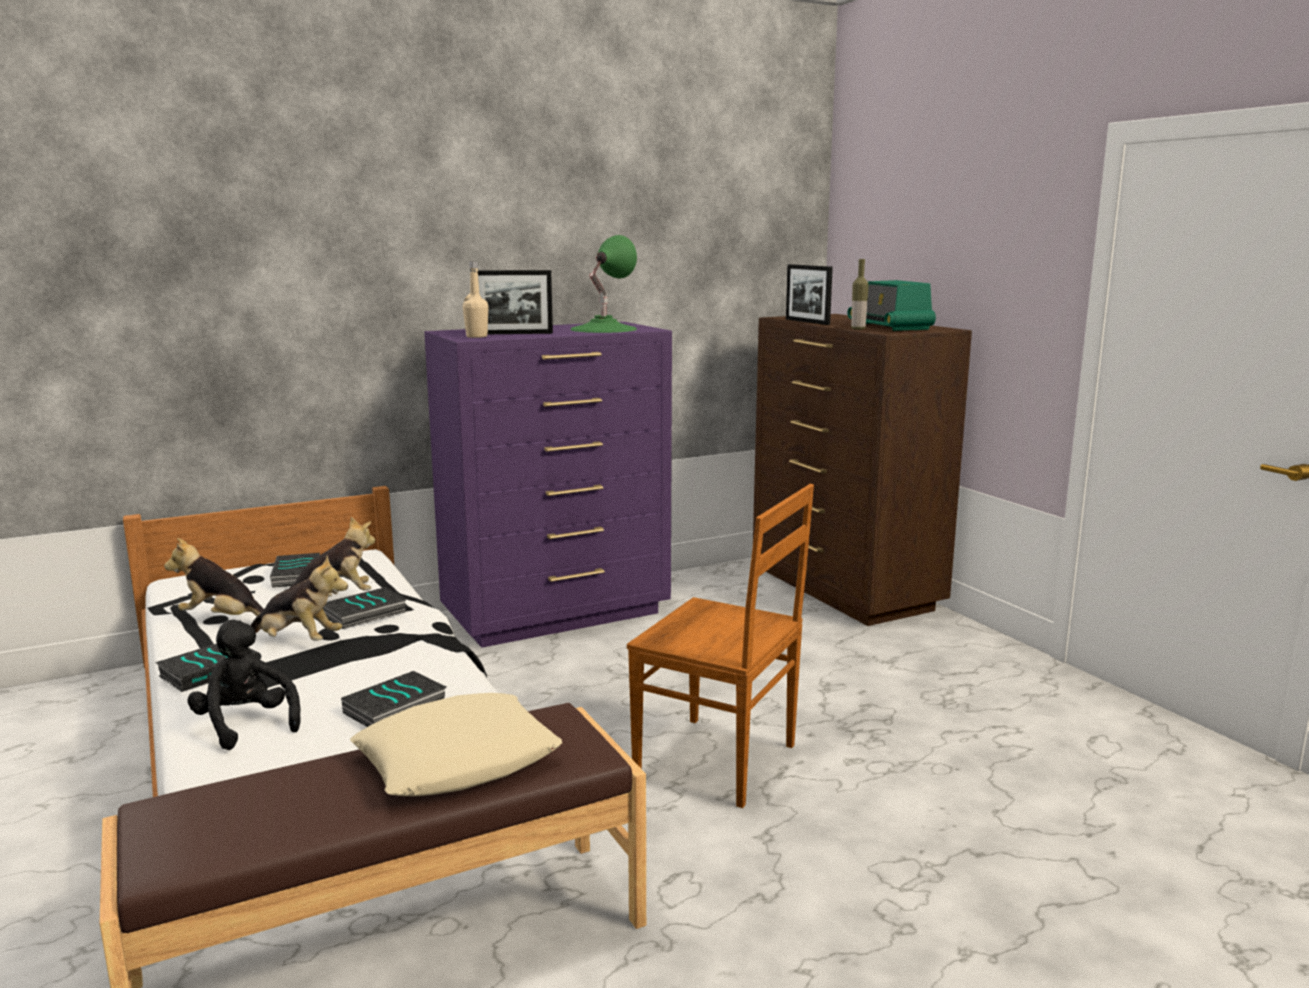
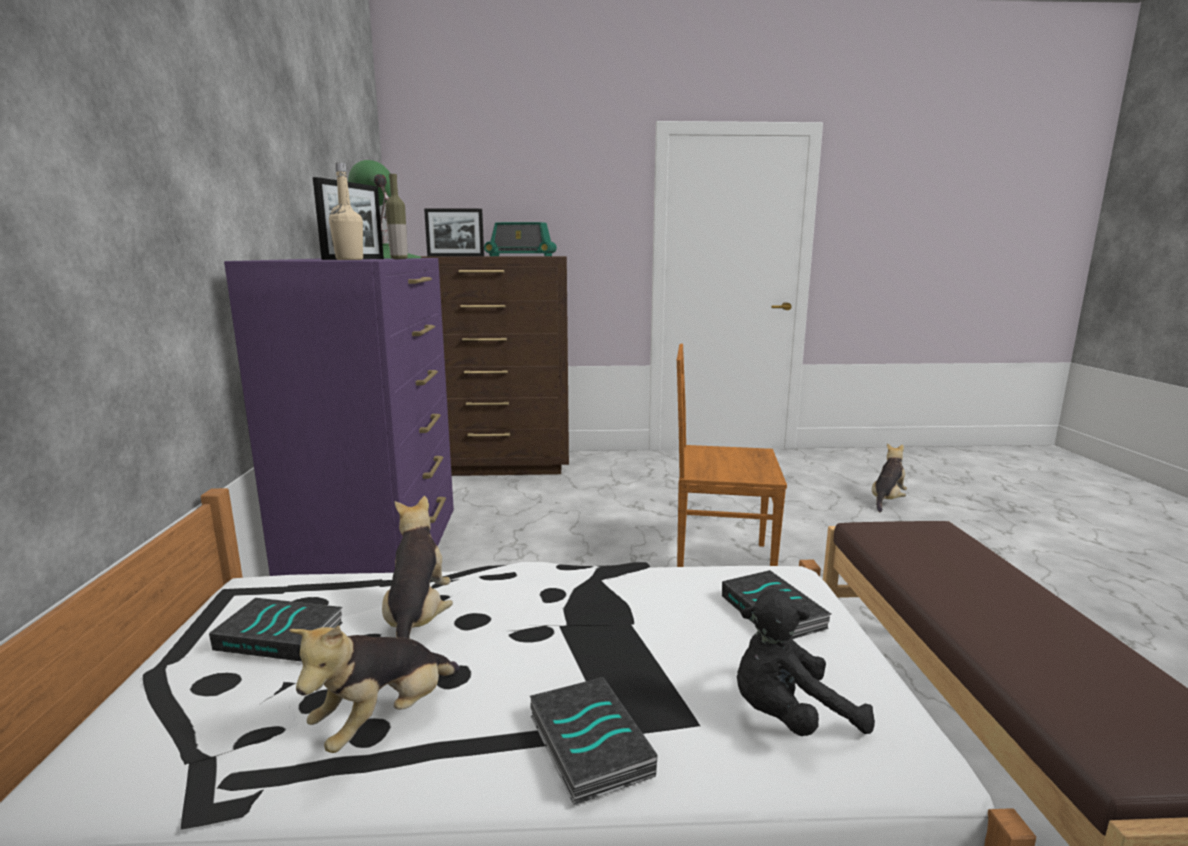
camera: 65 degrees left, 0 degrees up
(297, 642) = (538, 659): plush toy -> plush toy (887, 500)
(364, 614) = (501, 600): book -> none
(458, 759) = (953, 573): beige pillow -> none
(720, 761) = (718, 563): brown chair -> brown chair turned 135 degrees counterclockwise
(858, 329) = (522, 256): bottle -> bottle (399, 258)

